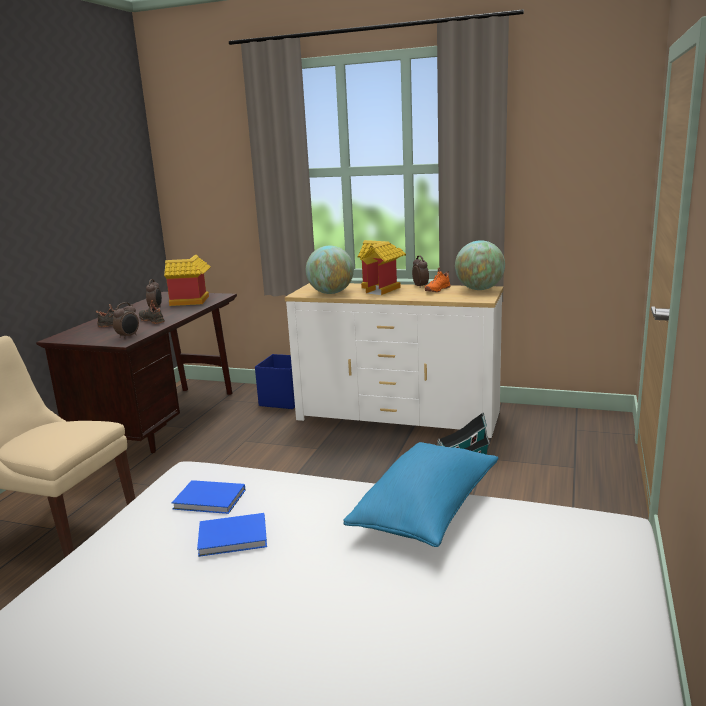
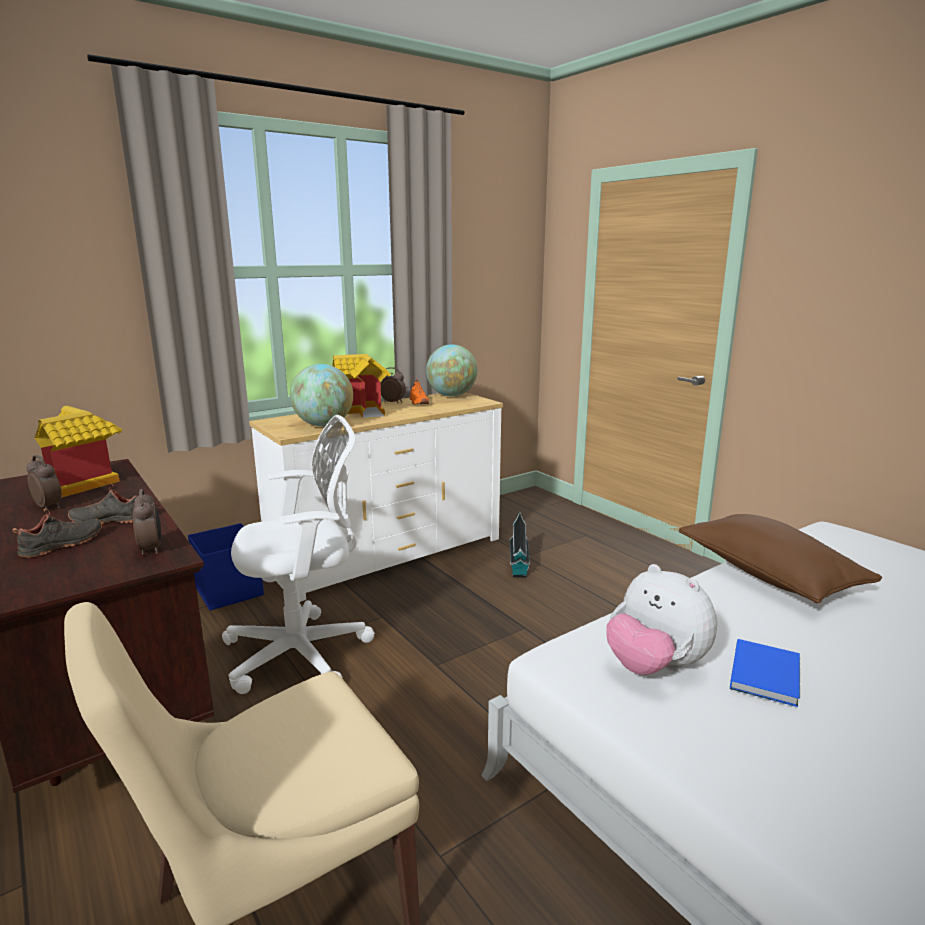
camera: 55 degrees left, 0 degrees up
(211, 500) = (655, 666): blue book -> plush toy
(251, 446) = (304, 652): none -> white office chair
(427, 511) = (768, 575): blue pillow -> brown pillow

